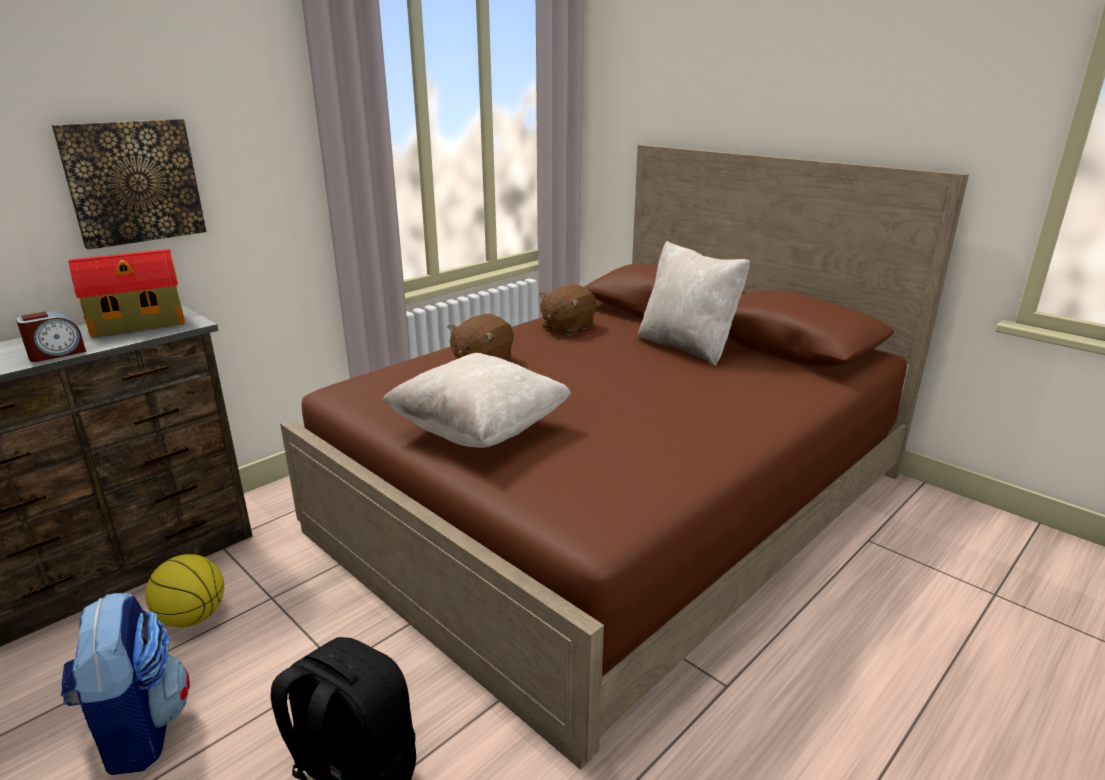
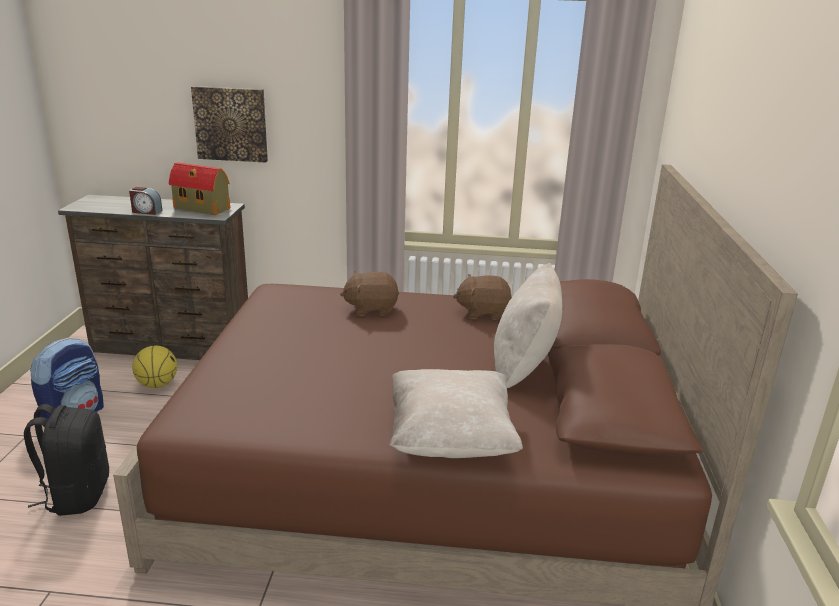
camera: 50 degrees right, 0 degrees up
(480, 431) = (268, 345): beige pillow -> beige pillow (450, 439)

